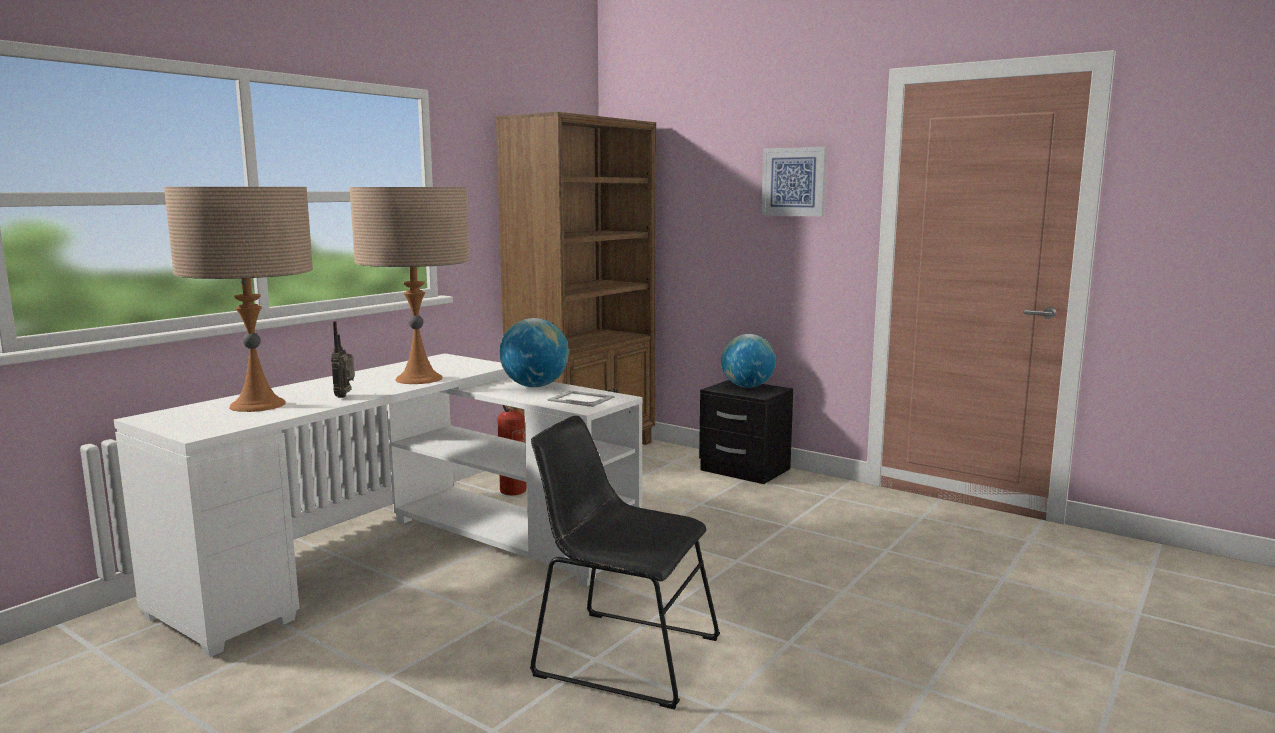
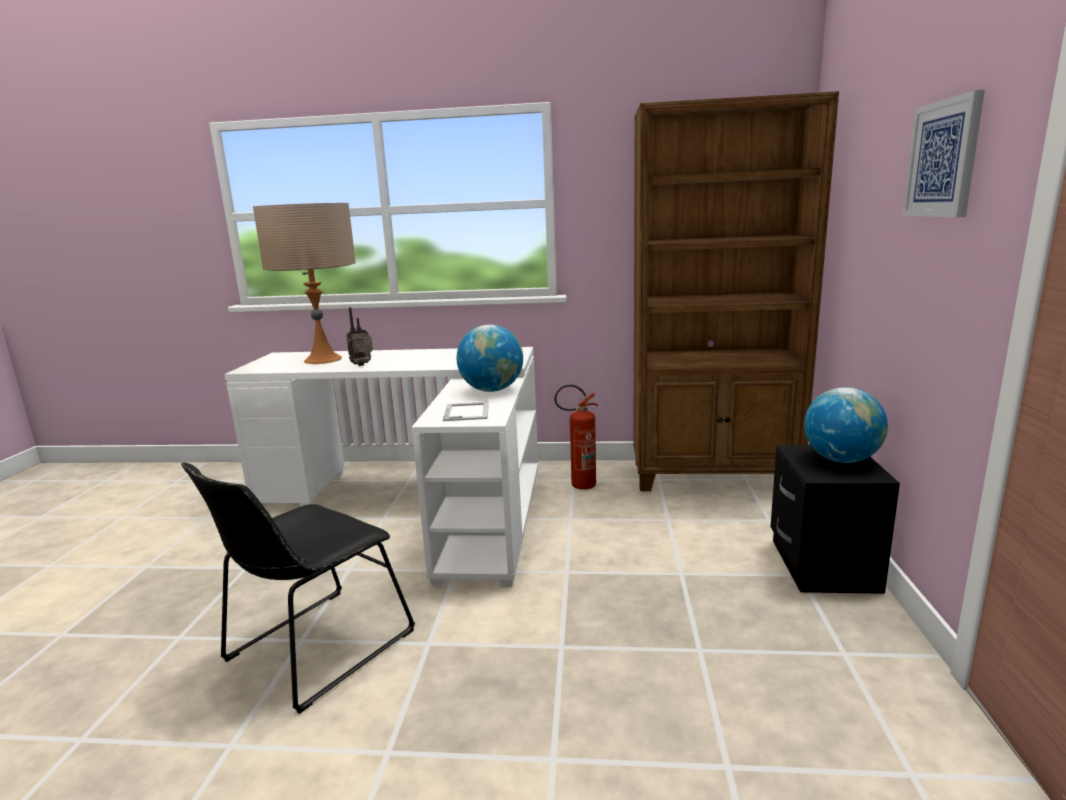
camera: 60 degrees right, 5 degrees up
(418, 379) = (435, 363): beige table lamp -> none
(620, 654) = (313, 650): black chair -> black chair turned 135 degrees counterclockwise

